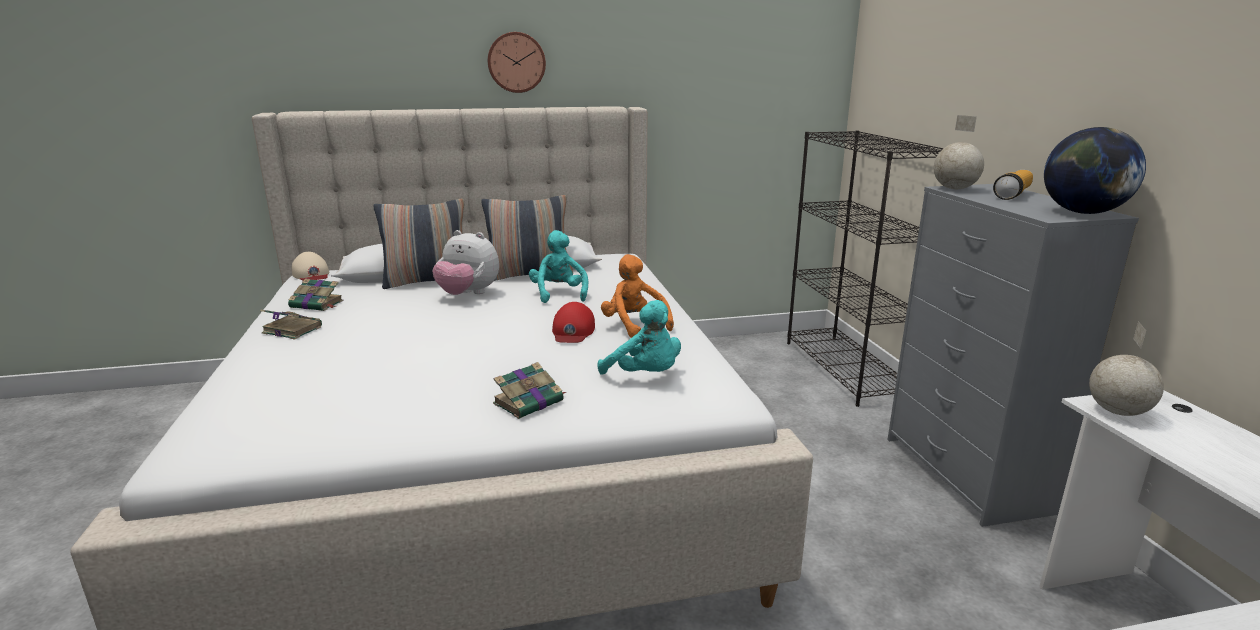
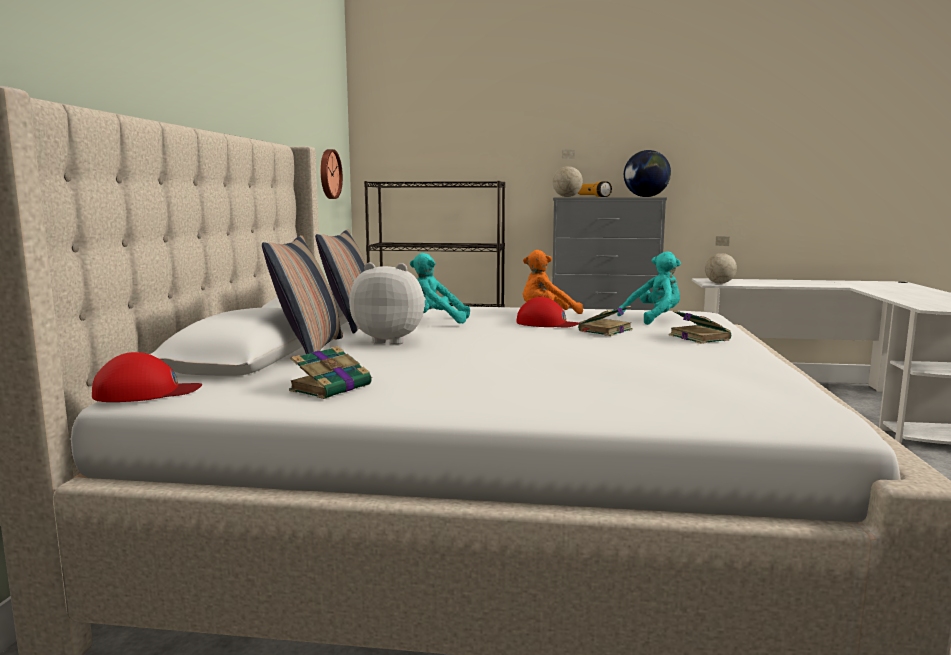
camera: 70 degrees left, 10 degrees down
(291, 330) = (436, 395): book -> book (604, 330)
(311, 274) = (146, 392): beige cap -> red cap
(468, 294) = (391, 340): plush toy -> plush toy turned 120 degrees counterclockwise
(516, 62) = (199, 77): wall clock -> wall clock (328, 174)

